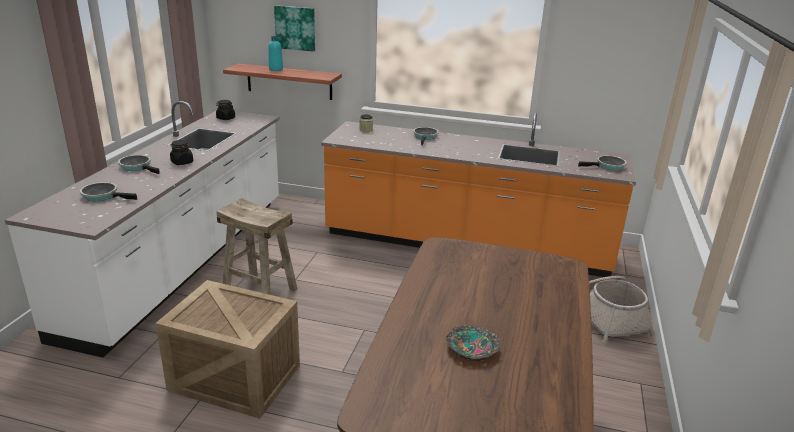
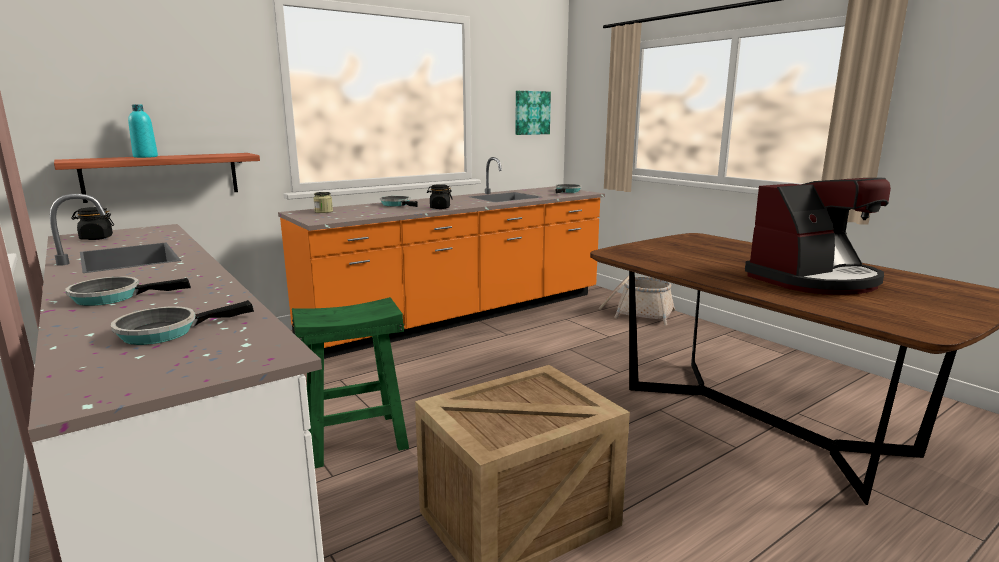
camera: 50 degrees left, 10 degrees down
(182, 162) = (180, 275): black jar -> black jar (440, 208)
(259, 291) = (355, 440): beige stool -> green stool
(295, 28) = (165, 93): picture -> picture (531, 113)
(472, 348) = (814, 280): bowl -> coffee machine

